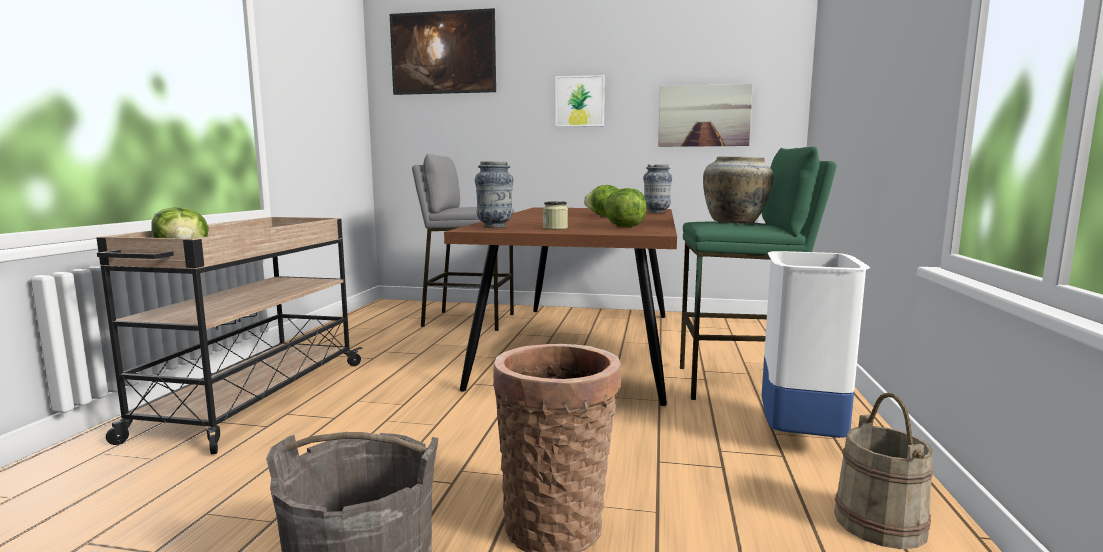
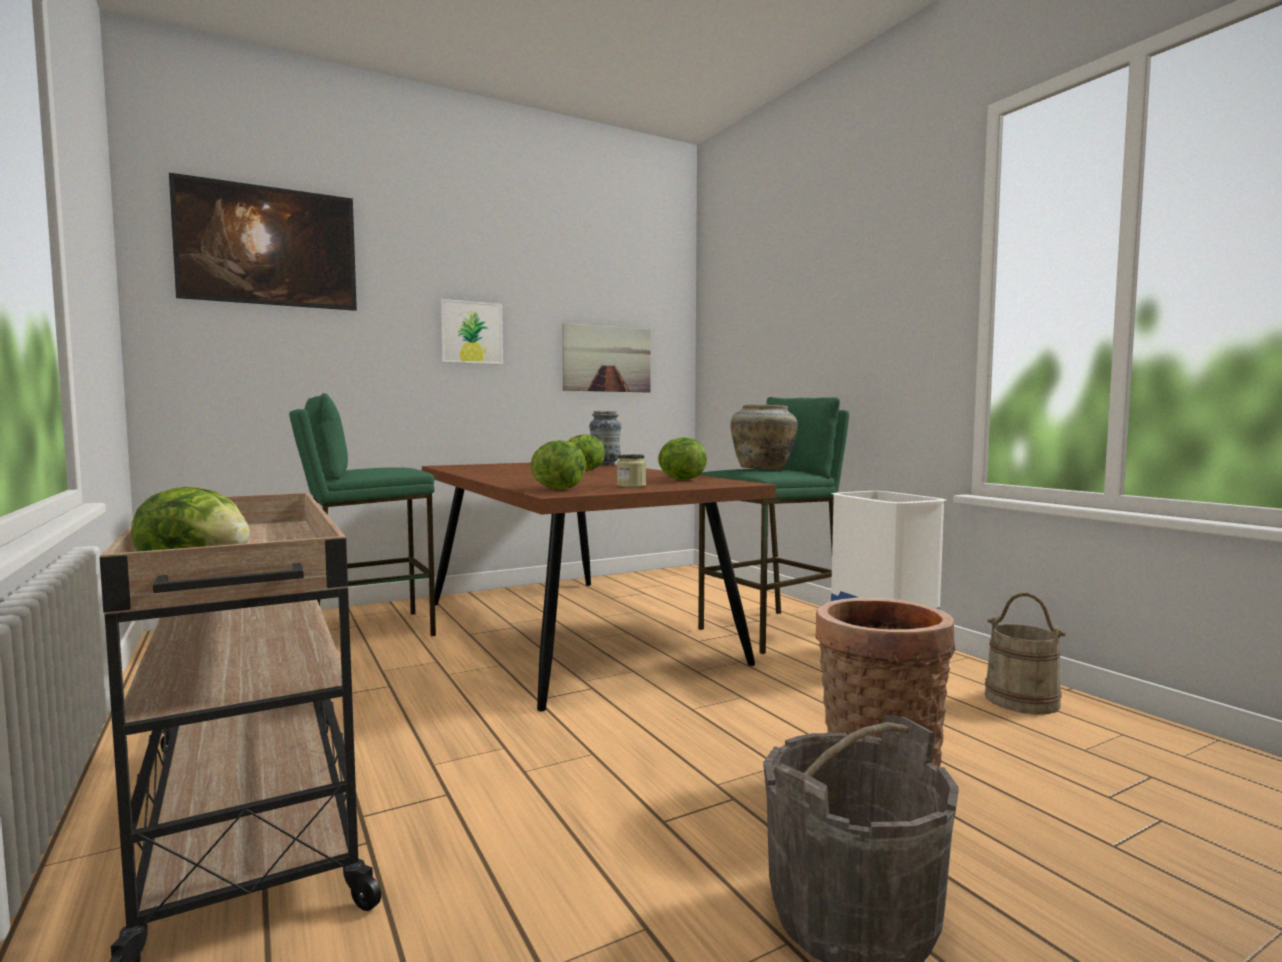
camera: 40 degrees left, 5 degrees down
(468, 320) = (367, 632): grey stool -> green stool
(494, 226) = (559, 489): vase -> lettuce

